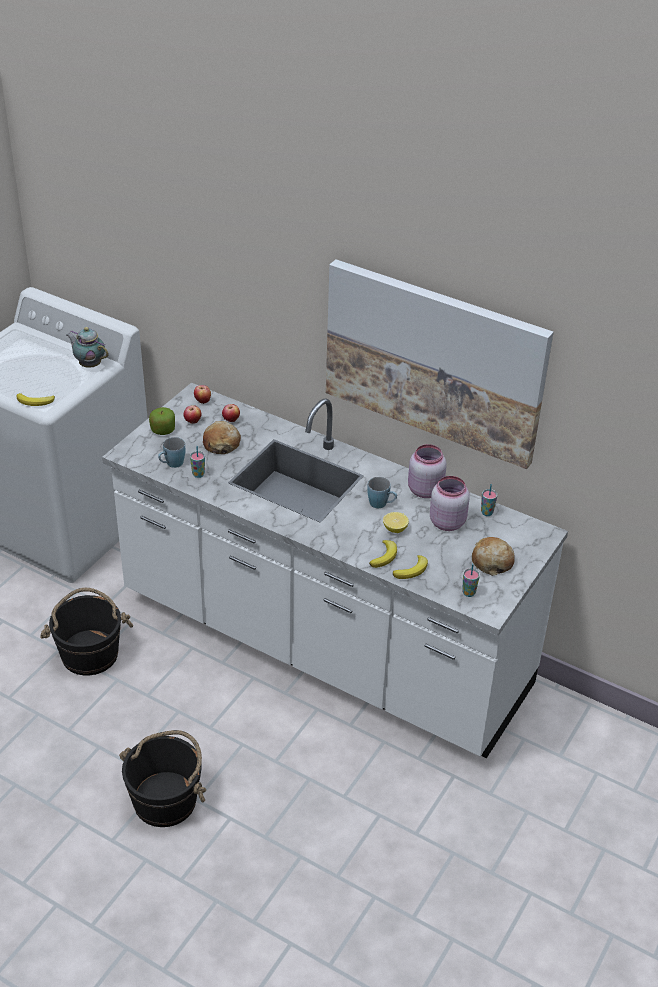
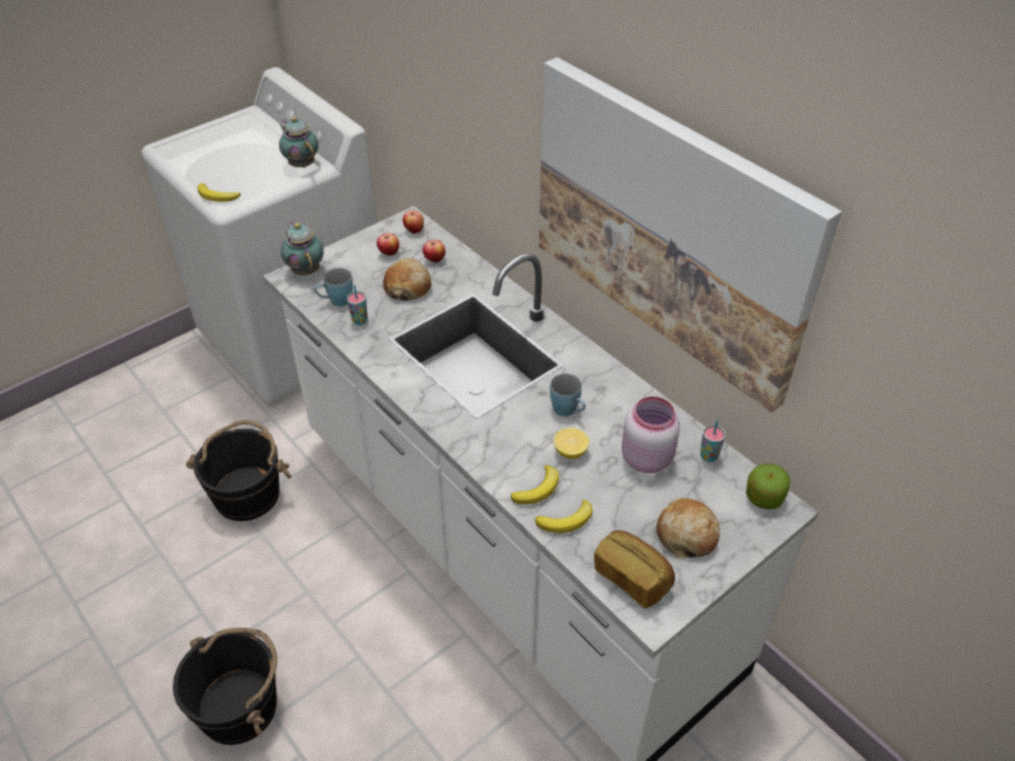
camera: 20 degrees right, 5 degrees up
(134, 446) = (305, 270): none -> teapot
(163, 430) = (349, 257): apple -> apple (764, 497)
(424, 490) = (634, 403): pink jar -> none
(468, 593) = (632, 577): cup -> bread

